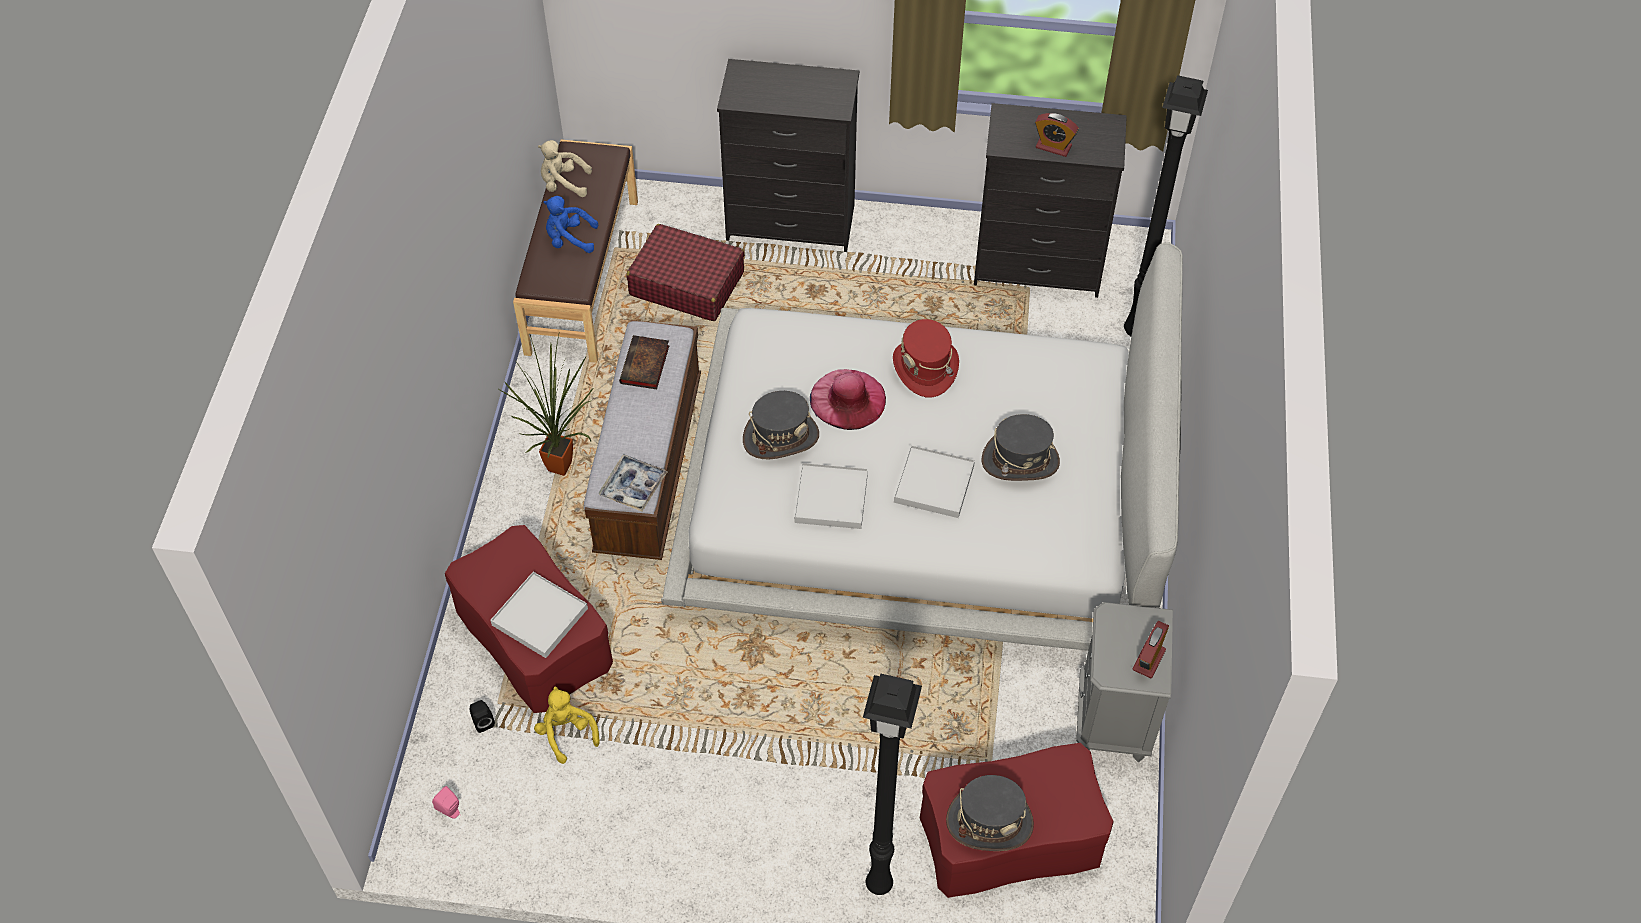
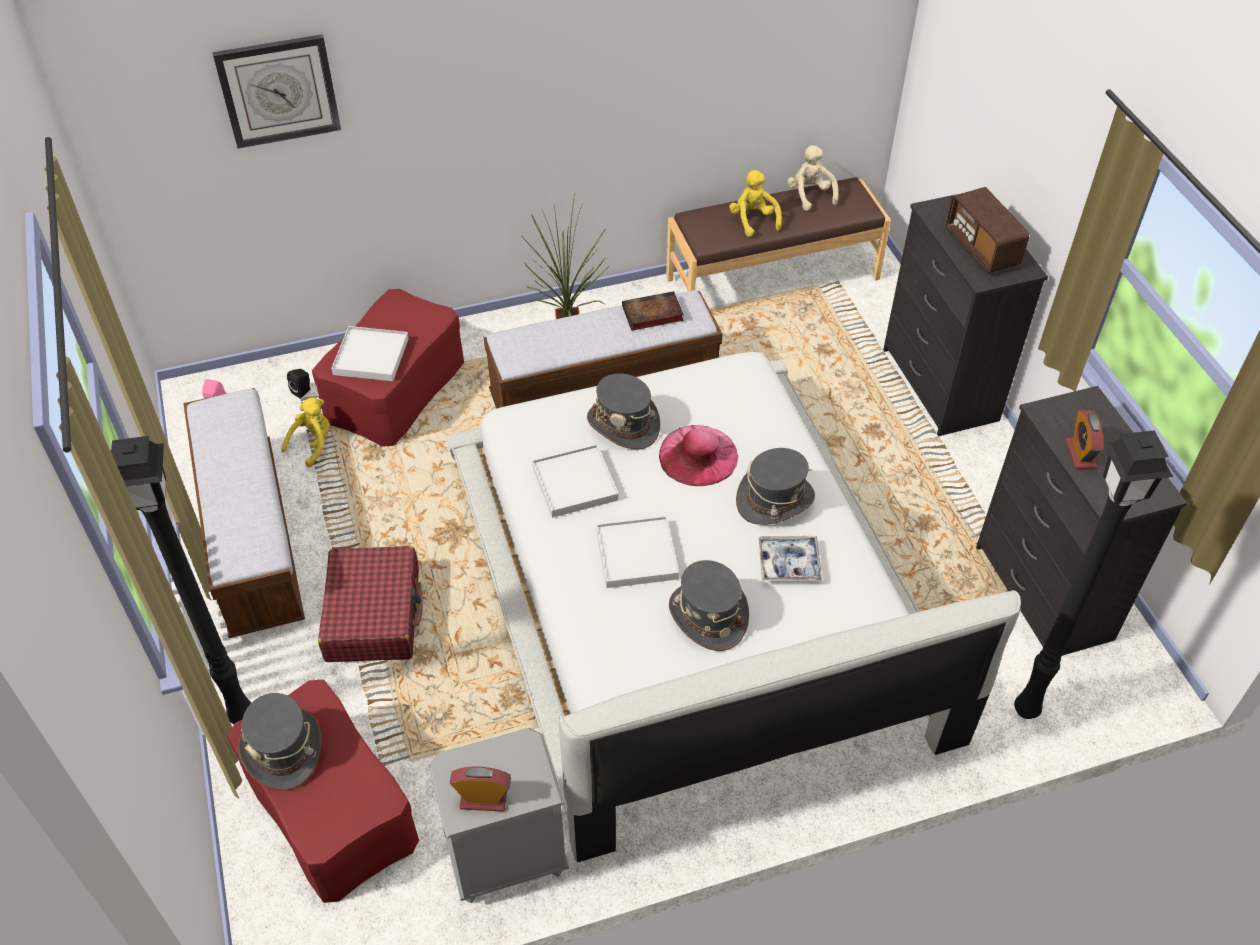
camera: 65 degrees right, 5 degrees down
(361, 473) = (278, 90): none -> wall clock
(569, 239) = (753, 220): blue plush toy -> yellow plush toy
(633, 487) = (518, 354): tray -> tray (789, 563)
(665, 821) = (253, 538): none -> bench
(686, 283) = (814, 343): red suitcase -> red suitcase (373, 614)
(801, 92) = (981, 248): none -> radio
(925, 368) = (775, 500): red hat -> grey hat

